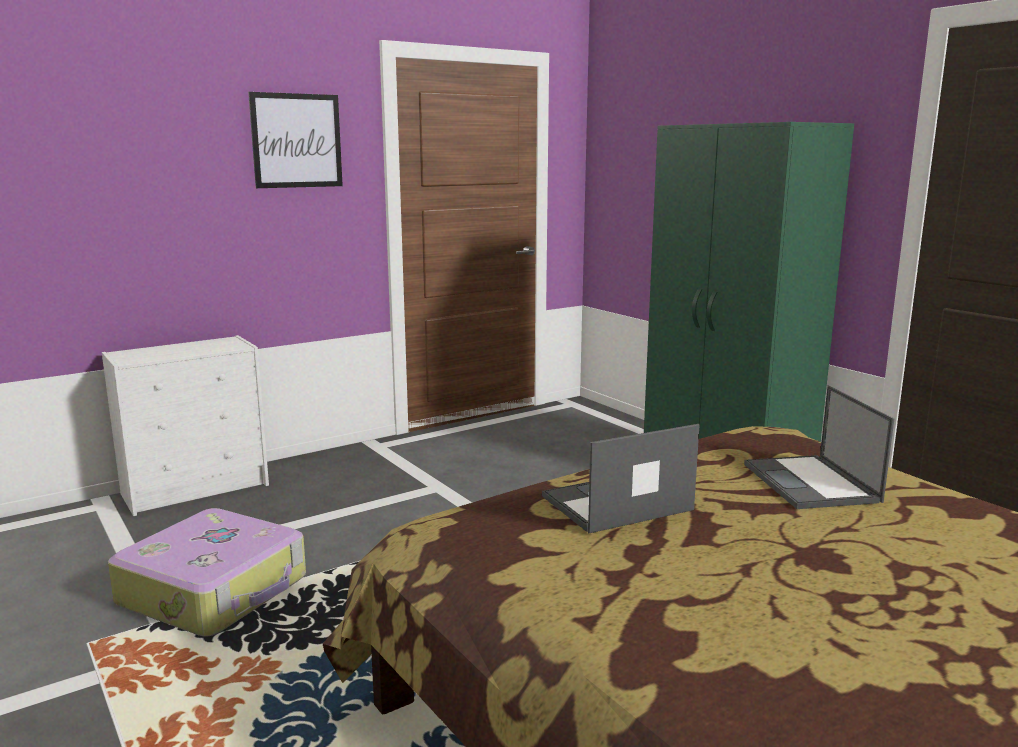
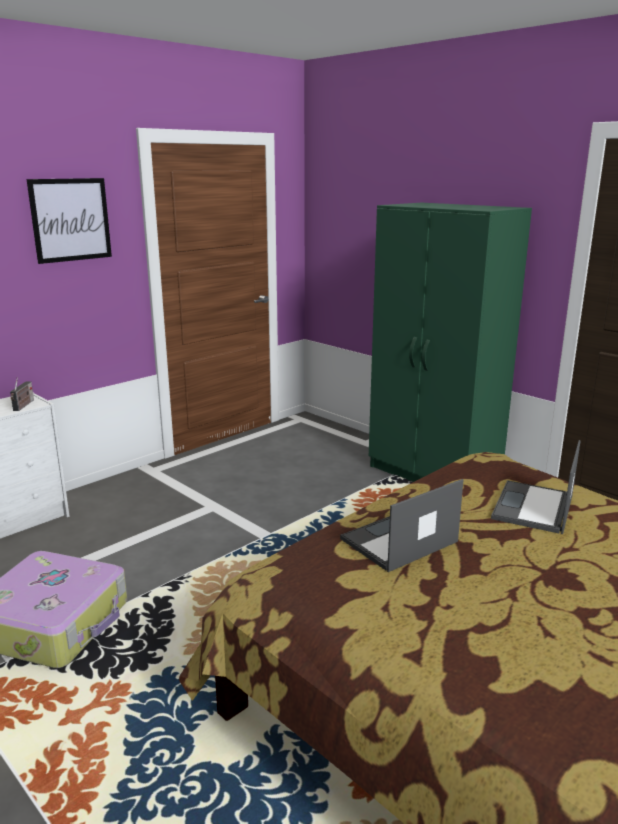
camera: 10 degrees left, 5 degrees up
(223, 347) = (23, 406): none -> radio
(811, 483) = (533, 508): laptop -> laptop turned 45 degrees clockwise

